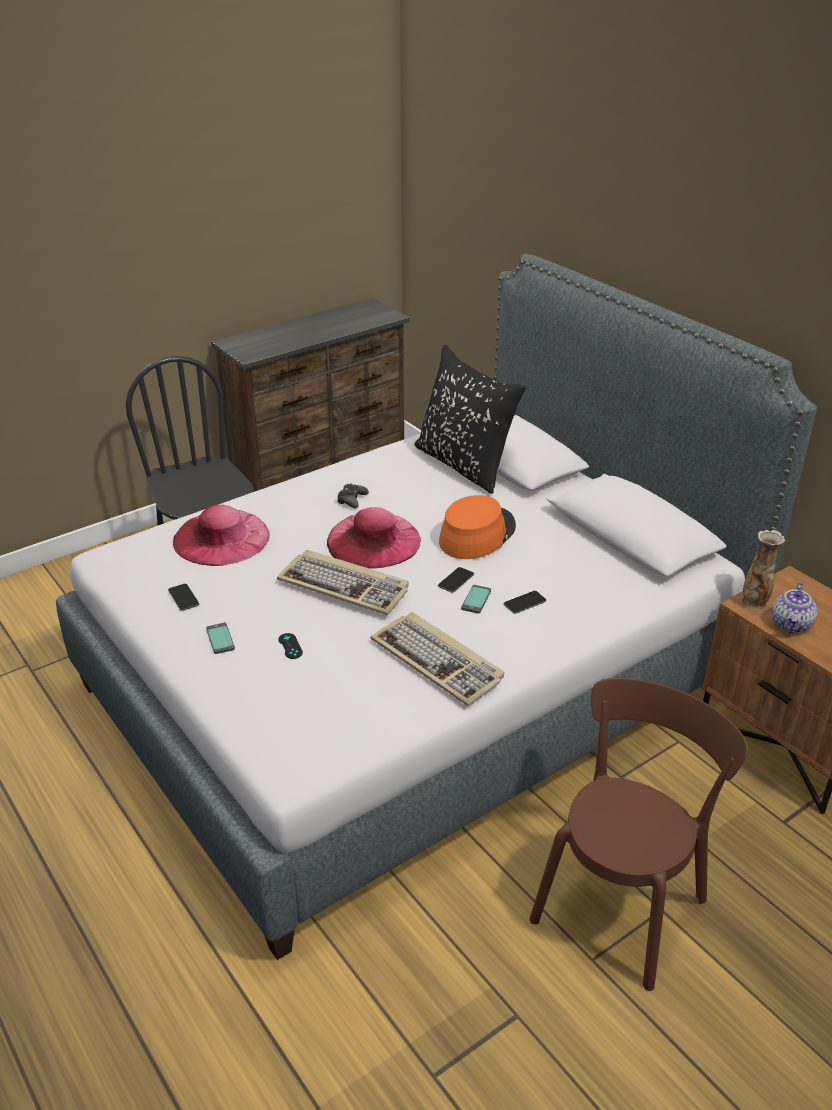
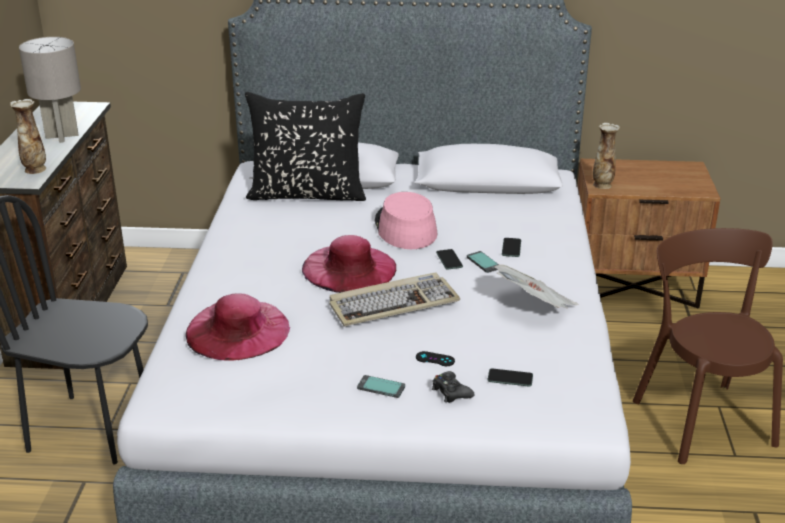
camera: 50 degrees left, 5 degrees down
(183, 597) = (296, 382): phone -> phone (510, 378)
(268, 348) = (35, 169): none -> vase
(328, 331) = (61, 136): none -> grey table lamp
(352, 500) = (277, 254): black game controller -> black game controller (451, 392)
(438, 661) = (535, 307): keyboard -> newspaper
(477, 534) = (405, 228): orange hat -> pink hat
(792, 624) = (637, 185): teapot -> none

